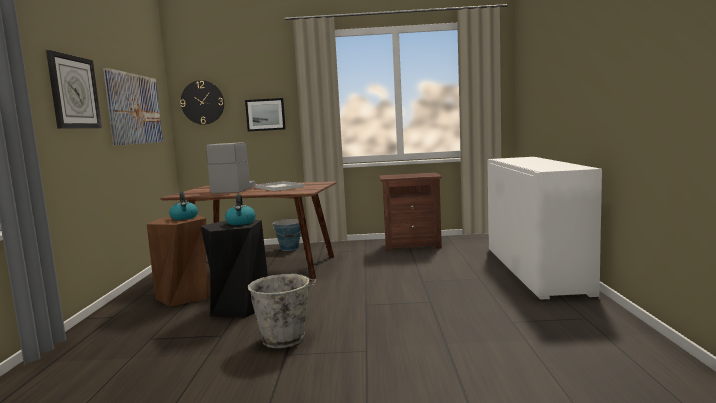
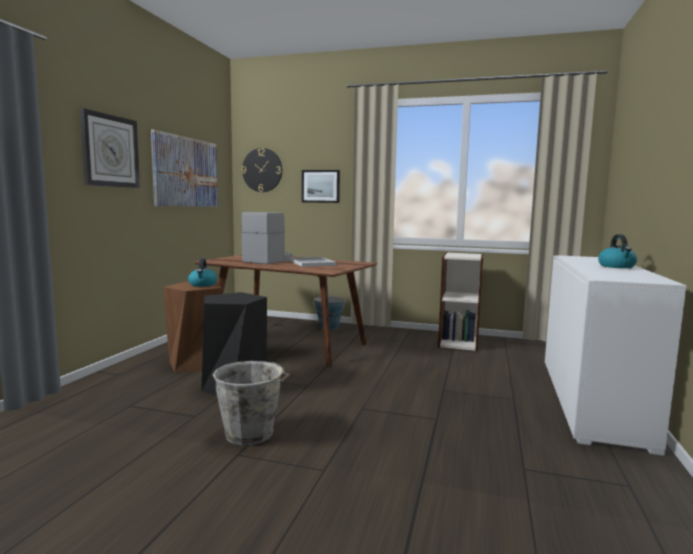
camera: 15 degrees right, 0 degrees up
(241, 222) = (243, 297): kettle -> kettle (617, 266)
(412, 245) = (458, 342): brown nightstand -> bookcase

